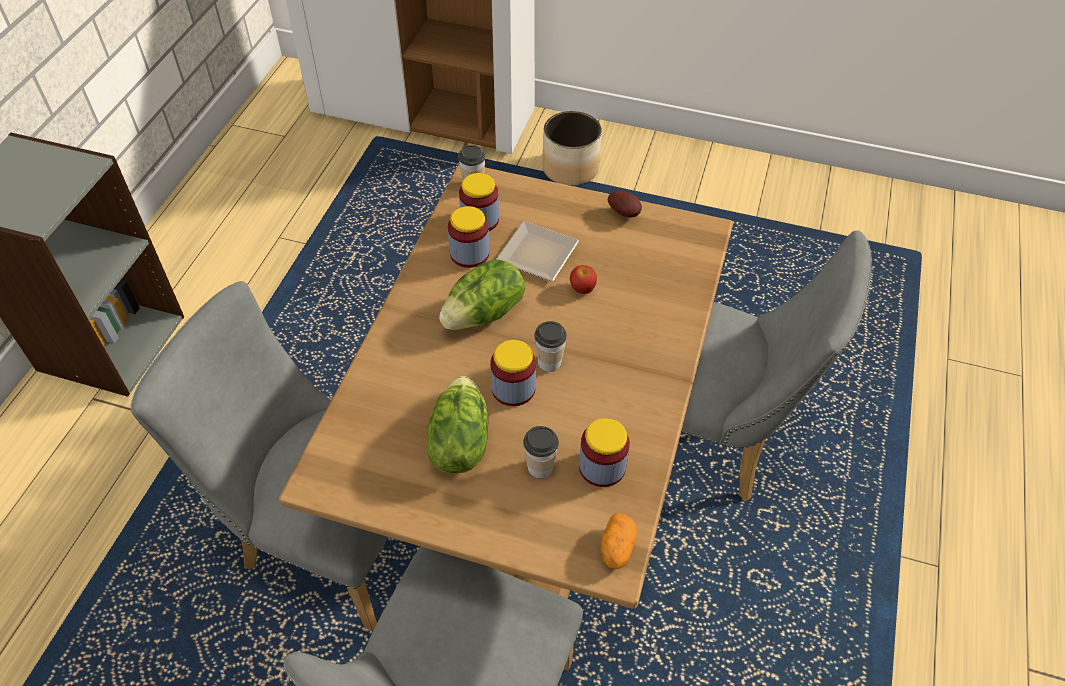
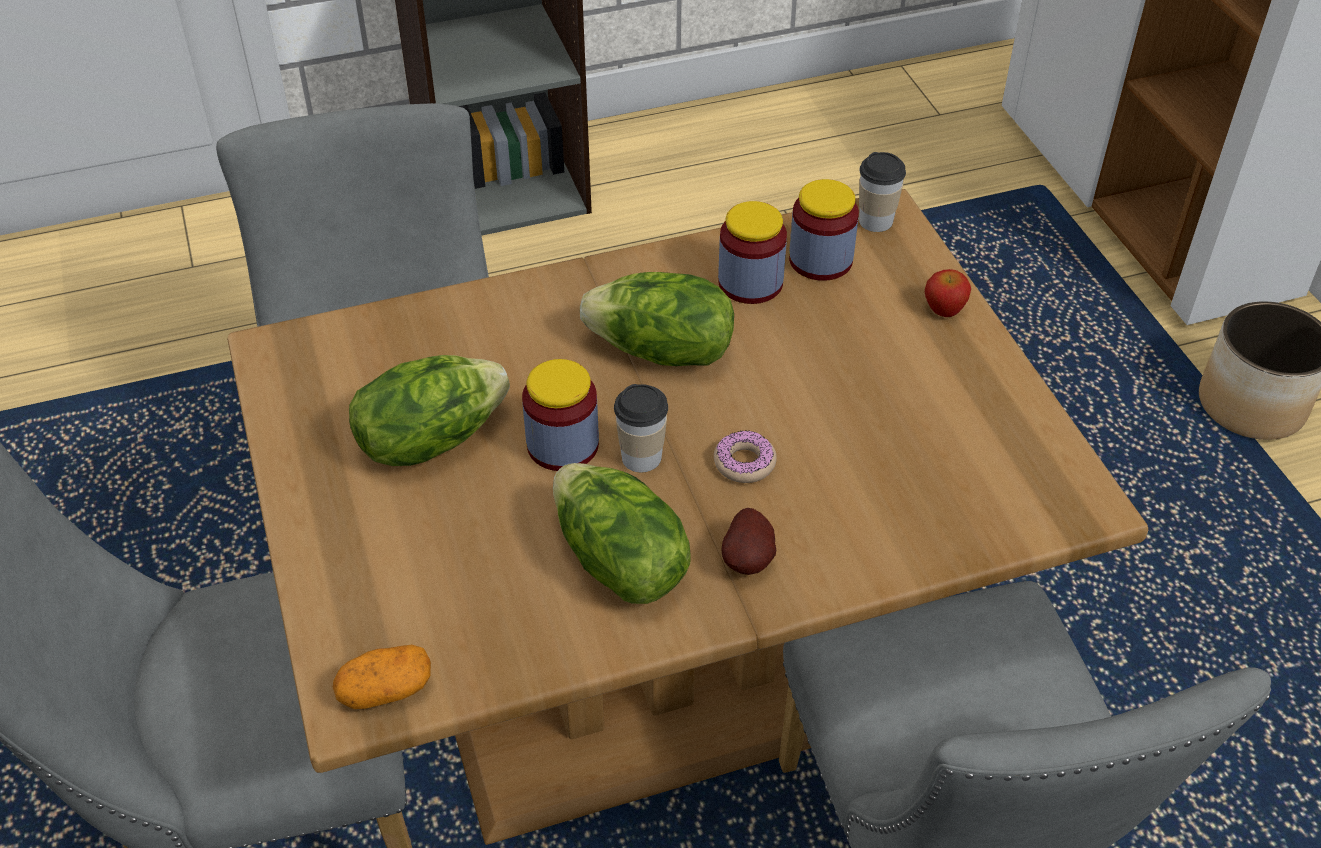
camera: 55 degrees right, 5 degrees down
(534, 255) = (817, 344): plate -> none
(540, 467) = (456, 539): cup -> none
(582, 288) = (809, 423): apple -> apple (944, 309)
(586, 326) = (744, 463): none -> donut
(602, 467) = (509, 605): jar -> none
(609, 409) = (618, 563): none -> lettuce
(625, 213) = (1008, 394): potato -> potato (750, 560)

